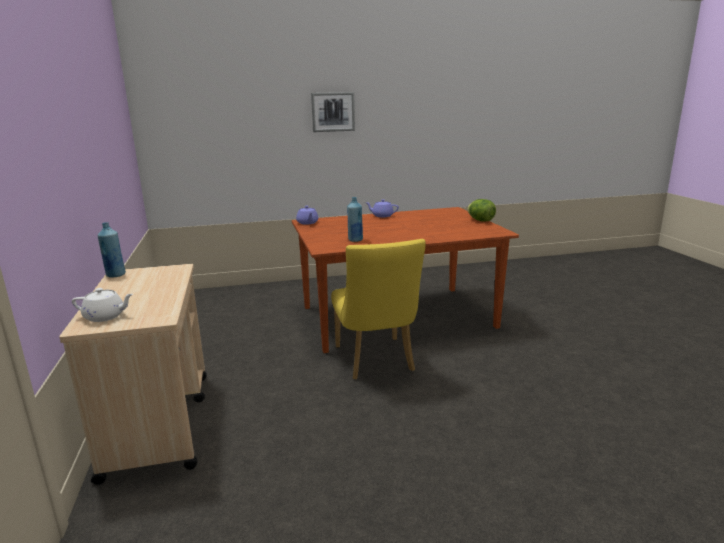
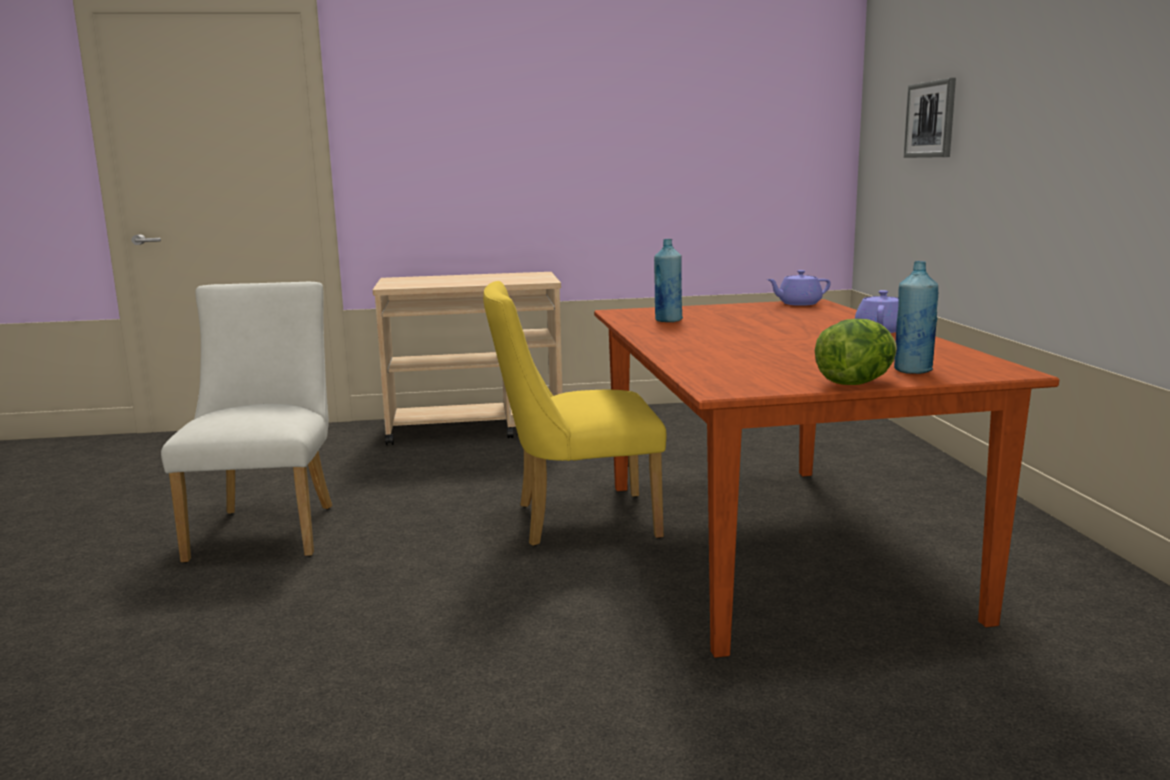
camera: 95 degrees right, 5 degrees down
(105, 316) = (412, 279): white teapot -> none
(115, 275) = (532, 273): blue bottle -> blue bottle (913, 370)
(333, 112) = (1061, 86): picture -> picture (931, 119)
(408, 487) = (268, 528): none -> white chair

